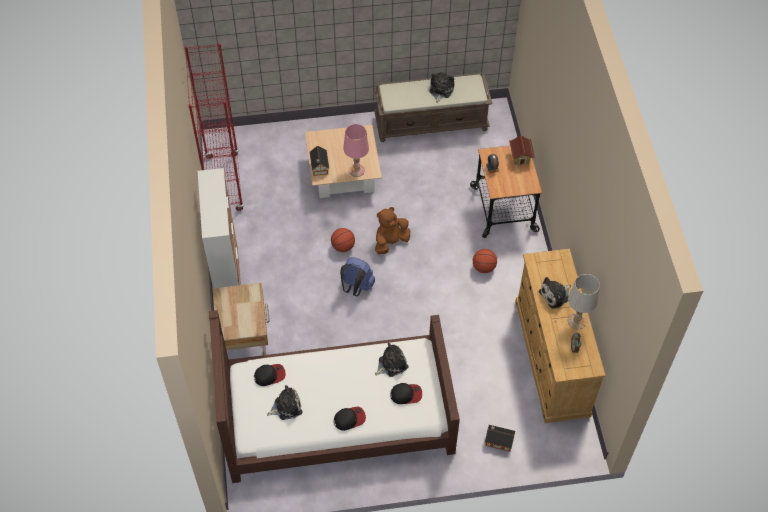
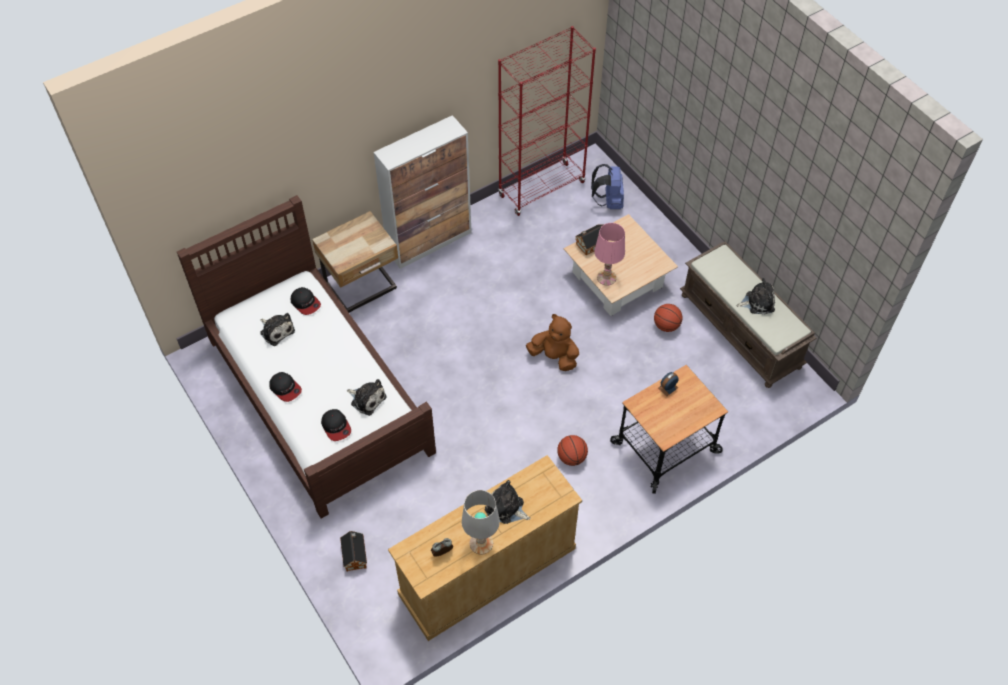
camera: 65 degrees right, 0 degrees up
(343, 246) = (523, 317): basketball -> basketball (666, 325)
(356, 287) = (479, 349): blue backpack -> blue backpack (608, 201)
(520, 157) = (701, 410): toy house -> none

